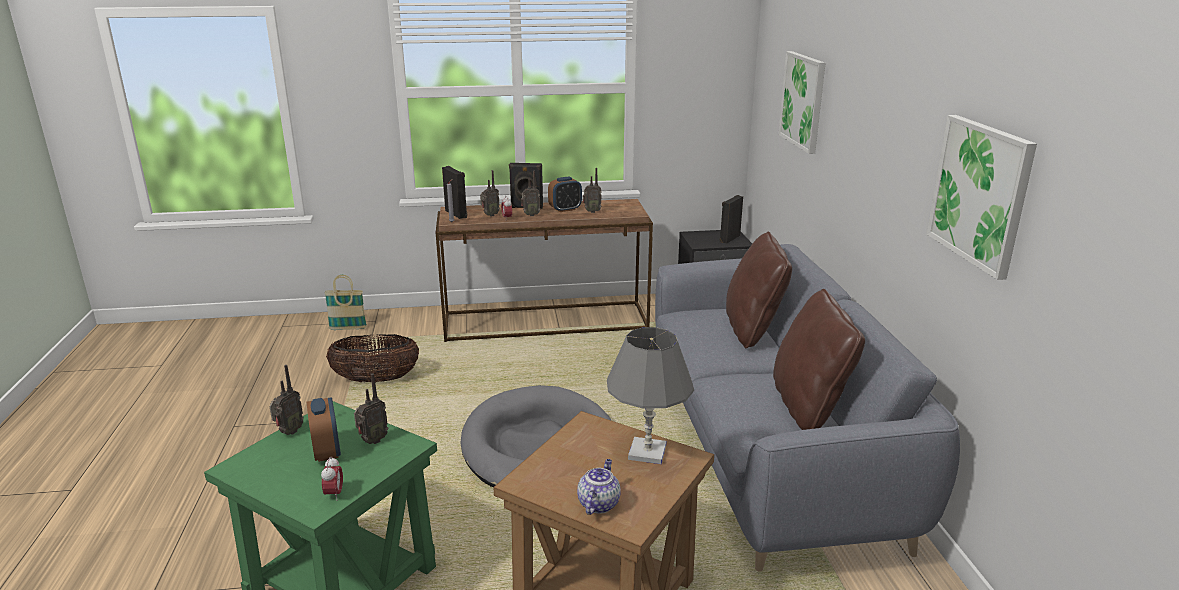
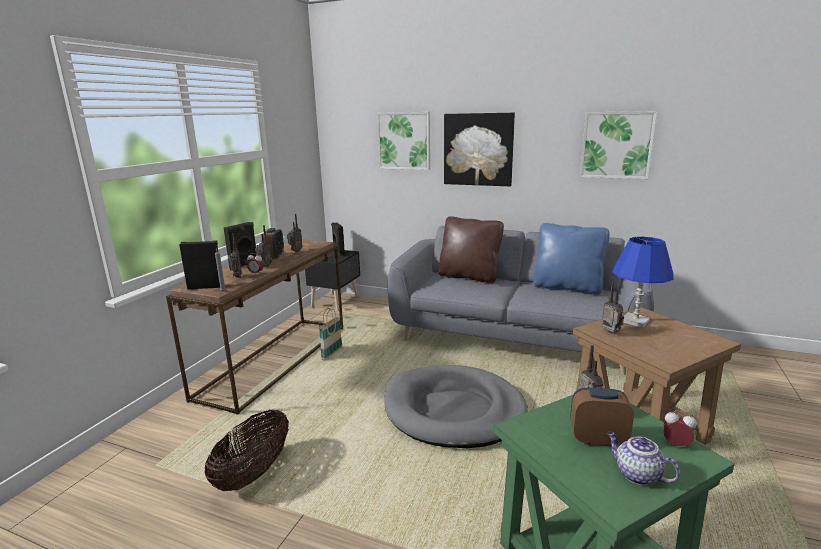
camera: 60 degrees left, 5 degrees down
(289, 432) = (550, 458): radio -> radio (609, 333)
(348, 328) = (111, 471): basket -> basket (332, 354)
(598, 503) = (694, 345): teapot -> teapot (636, 474)
(647, 452) = (635, 321): grey table lamp -> blue table lamp
(809, 407) = (567, 287): brown pillow -> blue pillow
(853, 139) = (478, 149): none -> picture

